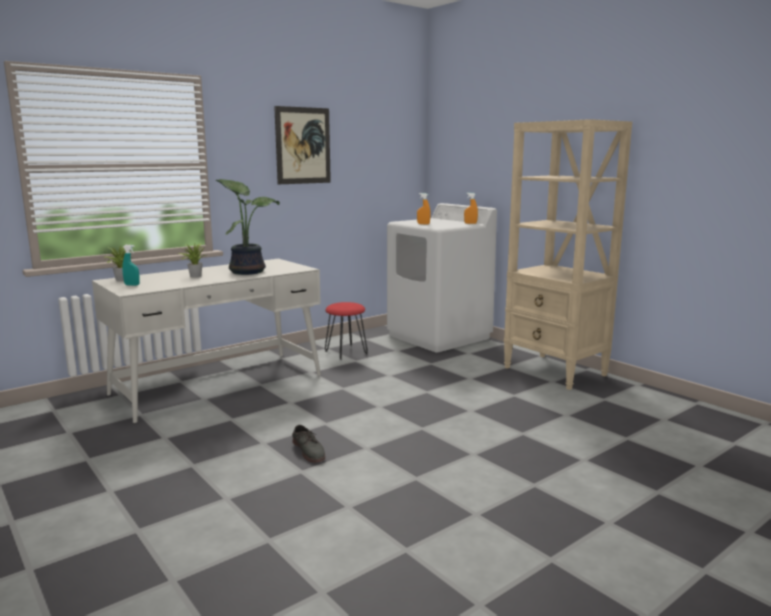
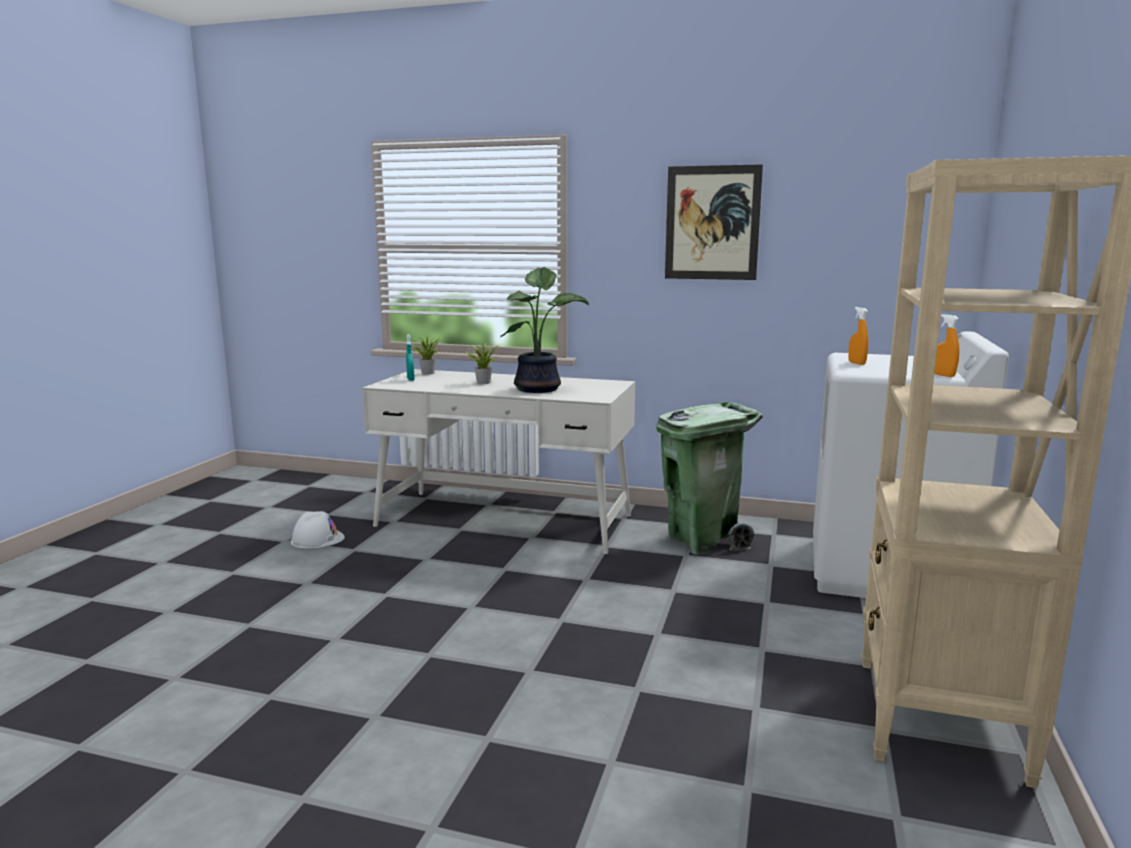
camera: 55 degrees right, 0 degrees up
(114, 446) = (317, 539): none -> white hard hat
(309, 450) = (389, 624): grey shoe -> none
(346, 352) = (703, 540): red stool -> green trash can

